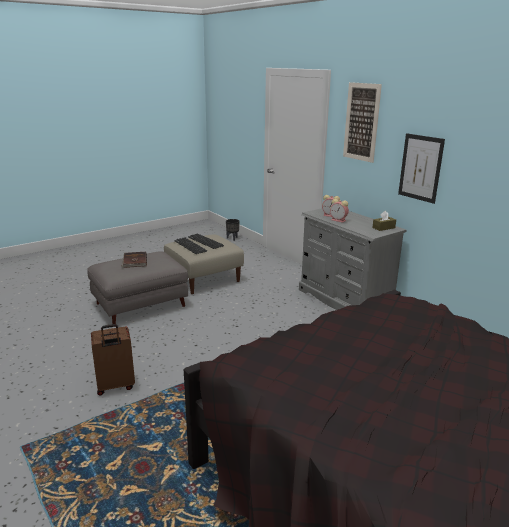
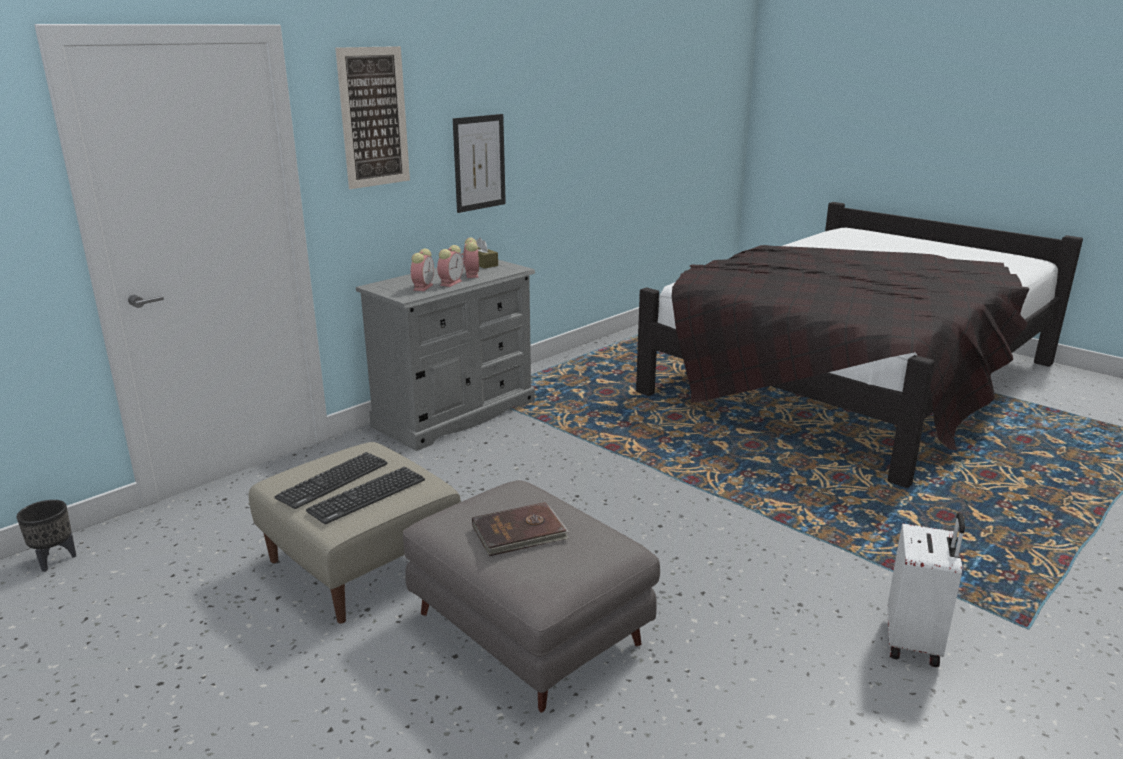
camera: 100 degrees left, 0 degrees up
(51, 398) = (914, 642): none -> white suitcase
(115, 386) = (827, 580): brown suitcase -> none
(357, 224) = (471, 274): none -> alarm clock

